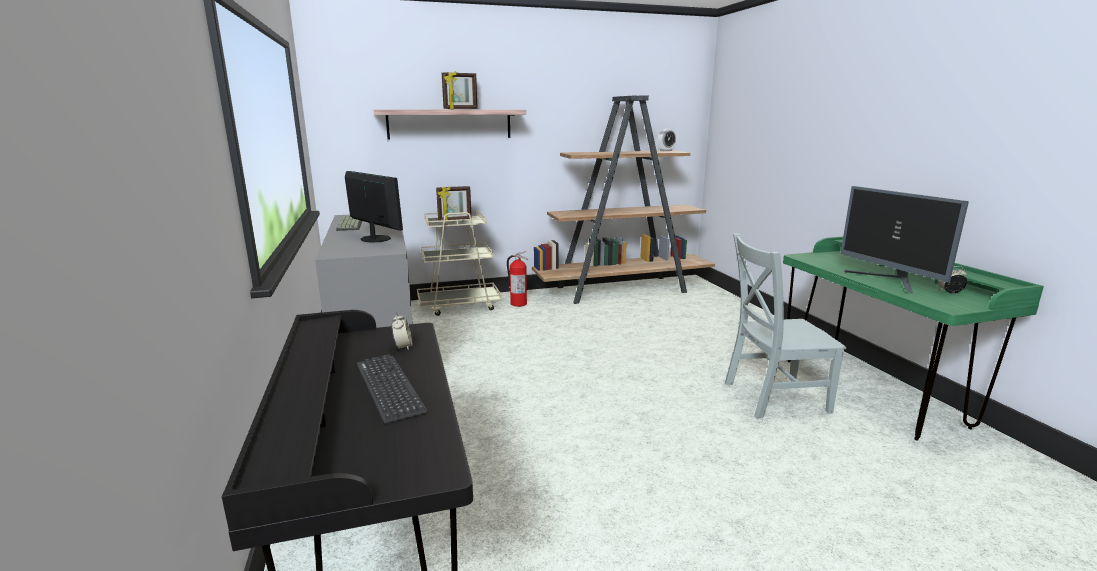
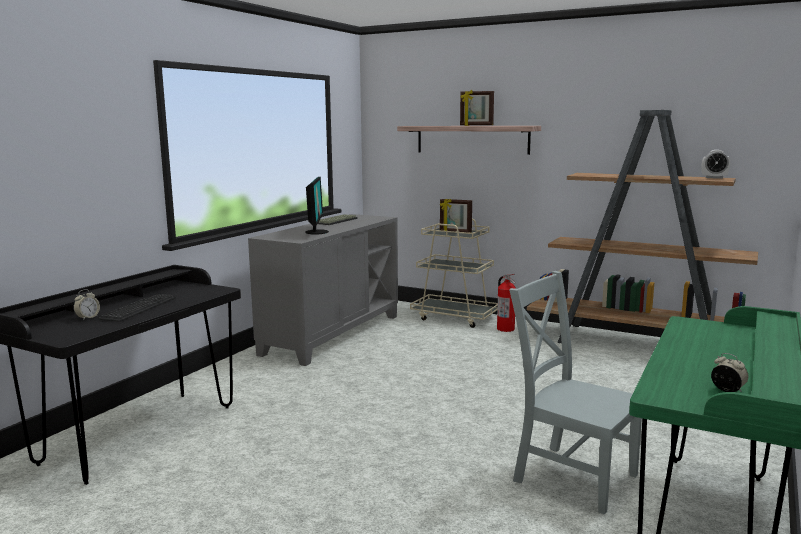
camera: 45 degrees right, 5 degrees down
(403, 347) = (193, 295): alarm clock -> alarm clock (88, 318)
(890, 281) = (693, 363): monitor -> none

